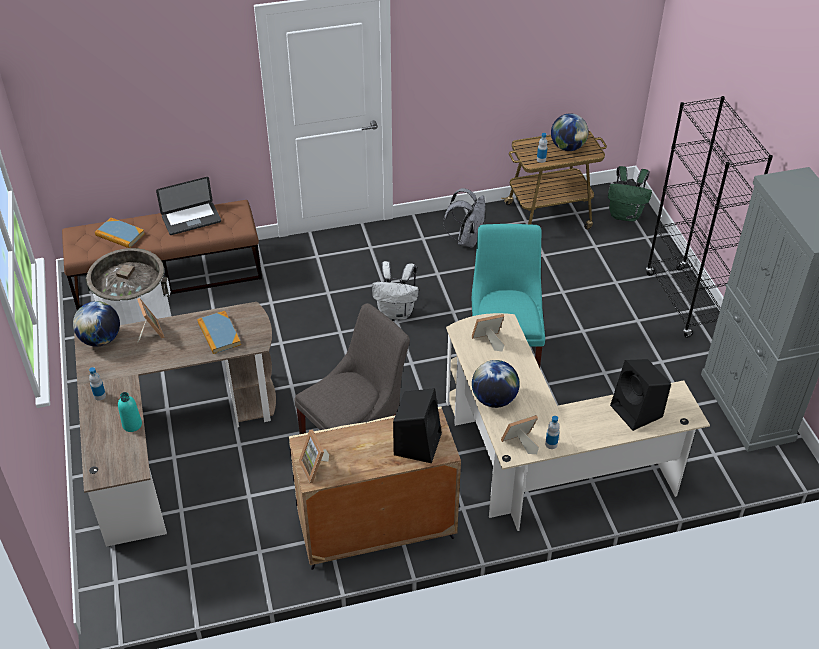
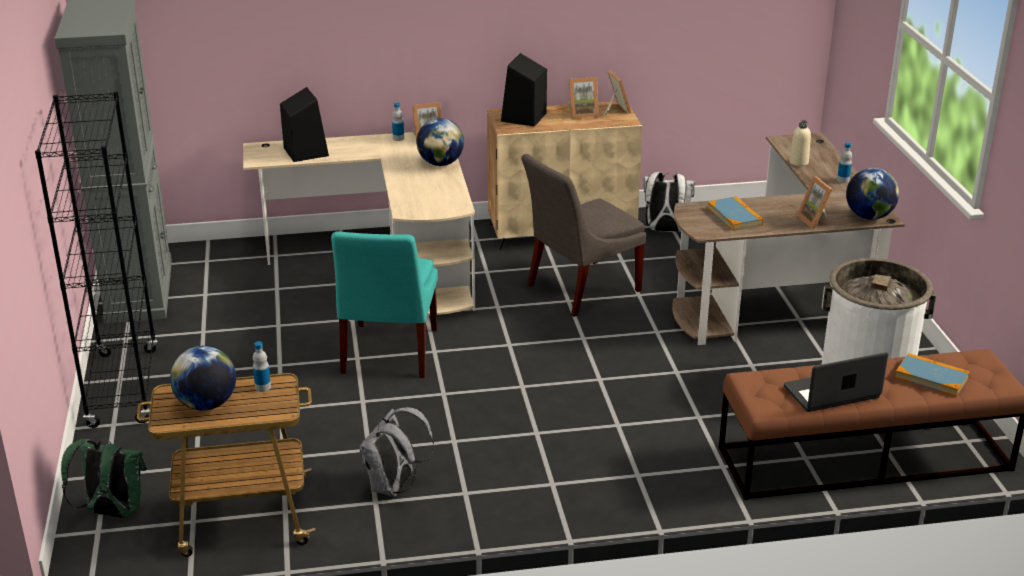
camera: 175 degrees left, 15 degrees down
(132, 425) = (798, 162): turquoise bottle -> beige bottle
(397, 312) = (520, 397): white backpack -> white backpack (665, 230)
(488, 342) = (432, 198): picture frame -> picture frame (582, 114)

